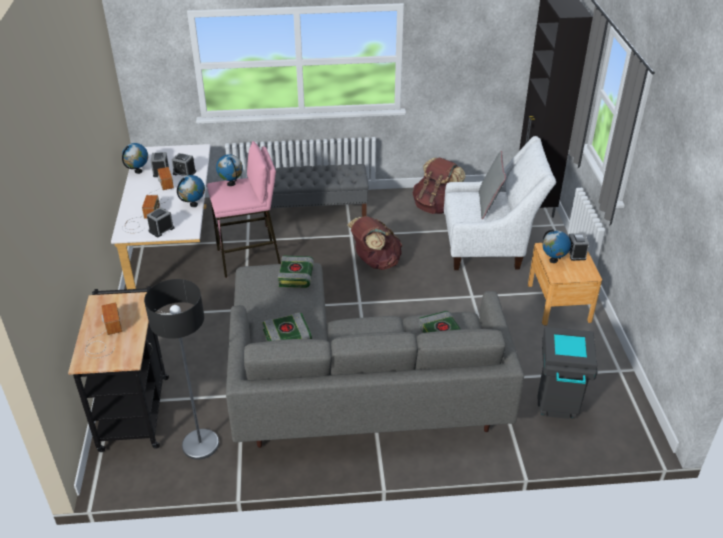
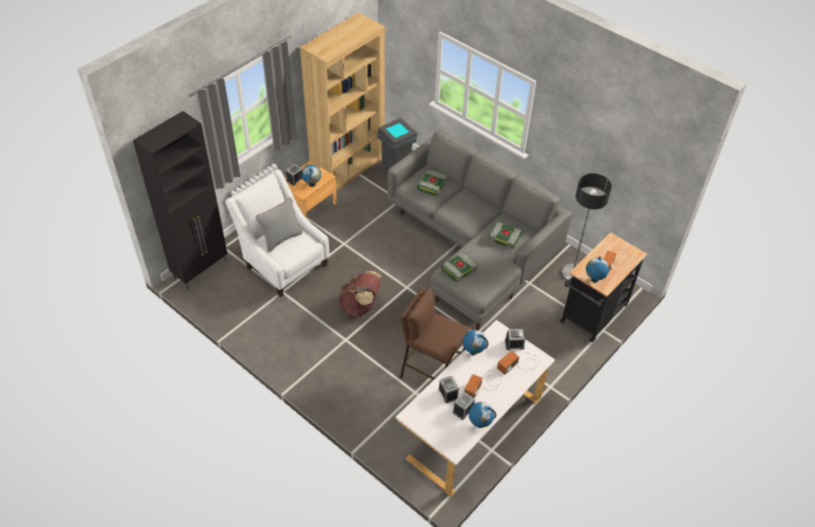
camera: 135 degrees left, 10 degrees up
(231, 184) = (436, 340): globe -> globe (594, 279)
(249, 258) = (431, 374): pink stool -> brown stool
(315, 213) = (341, 379): grey bench -> none
(436, 206) = (260, 317): brown backpack -> none
(604, 370) = (348, 168): none -> brown bookcase

